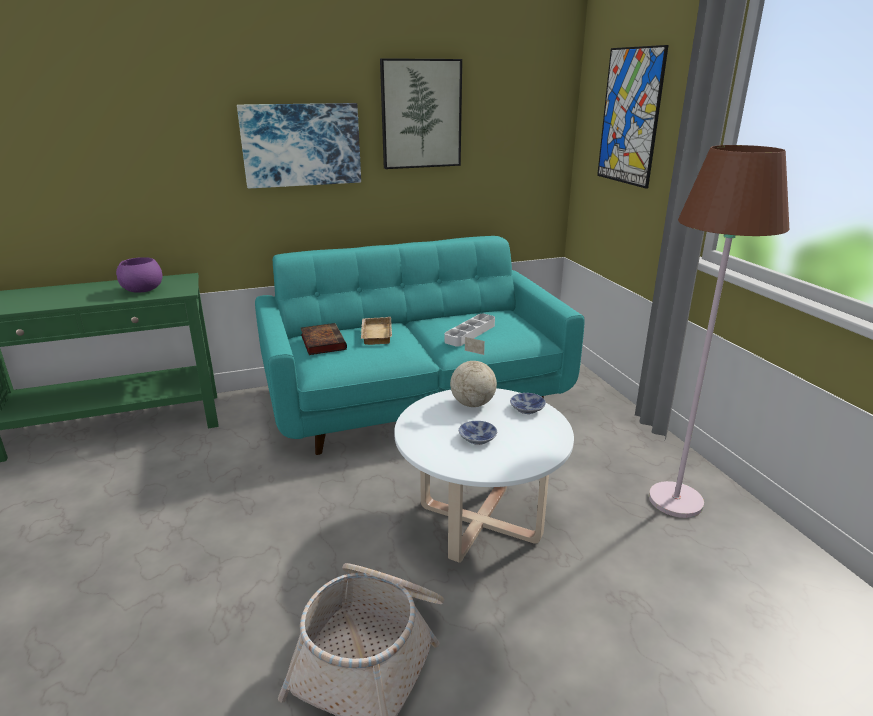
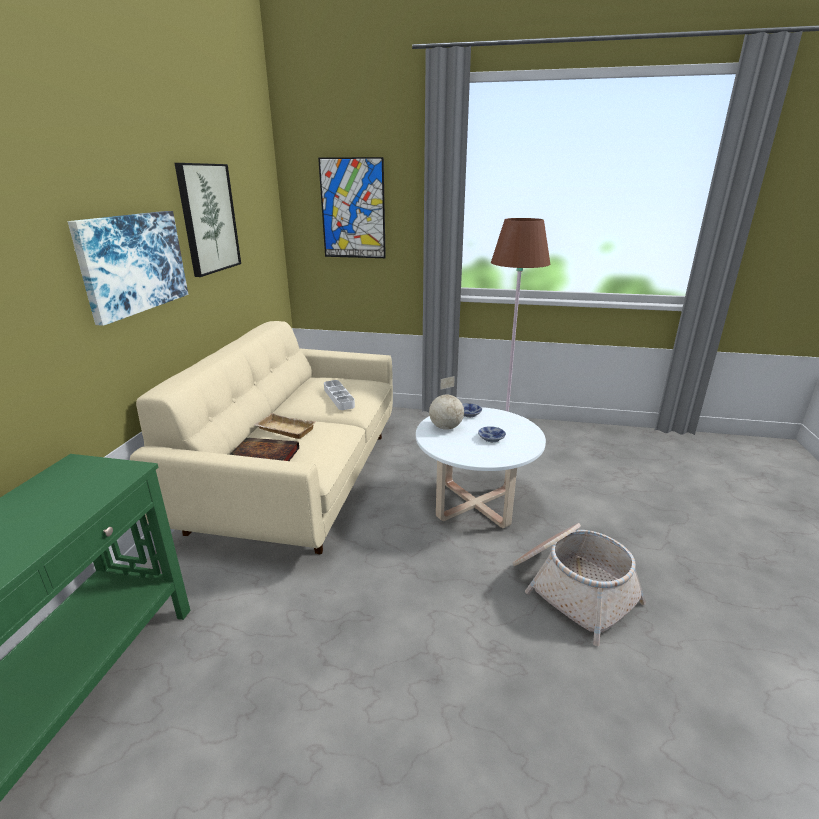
camera: 60 degrees left, 0 degrees up
(142, 290) = (68, 496): purple bowl -> none
(415, 399) = (298, 478): turquoise sofa -> beige sofa

